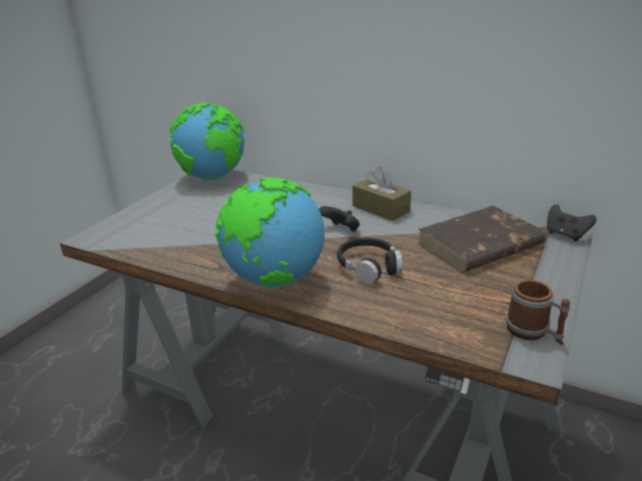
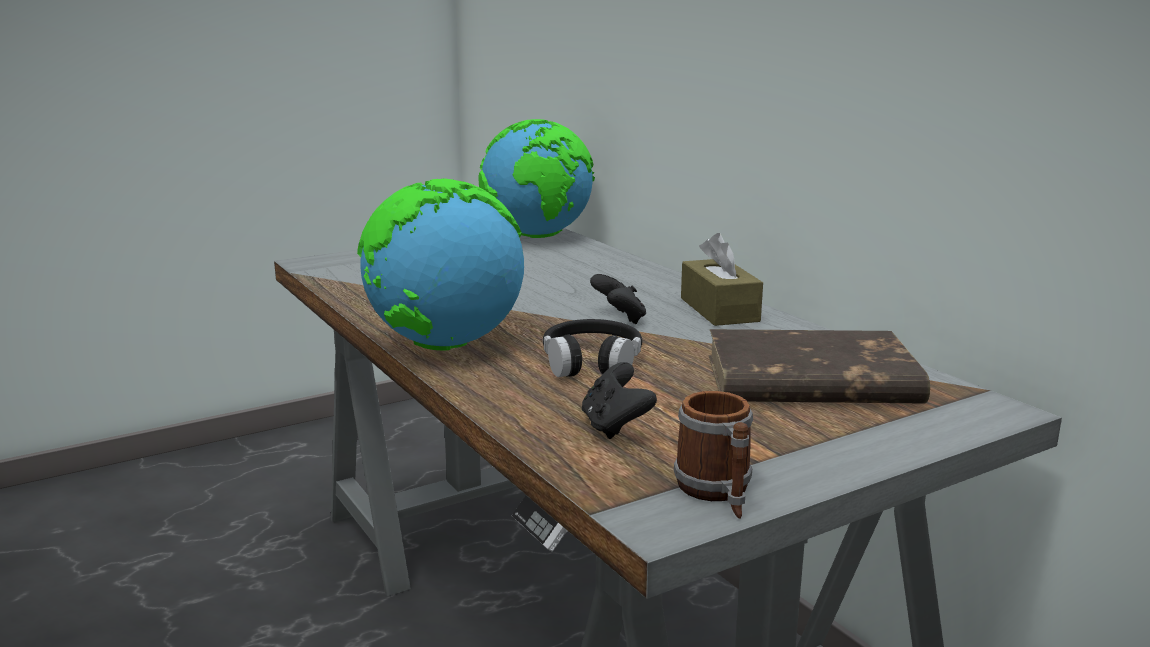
camera: 30 degrees right, 10 degrees down
(565, 235) = (997, 406): black game controller -> black game controller (615, 426)

